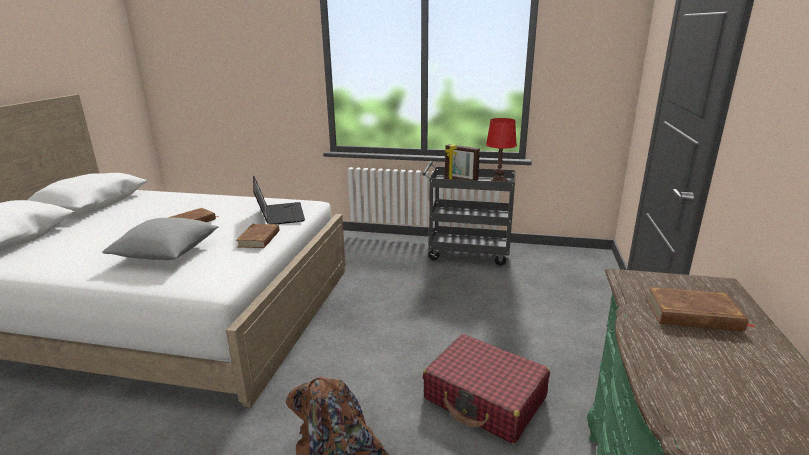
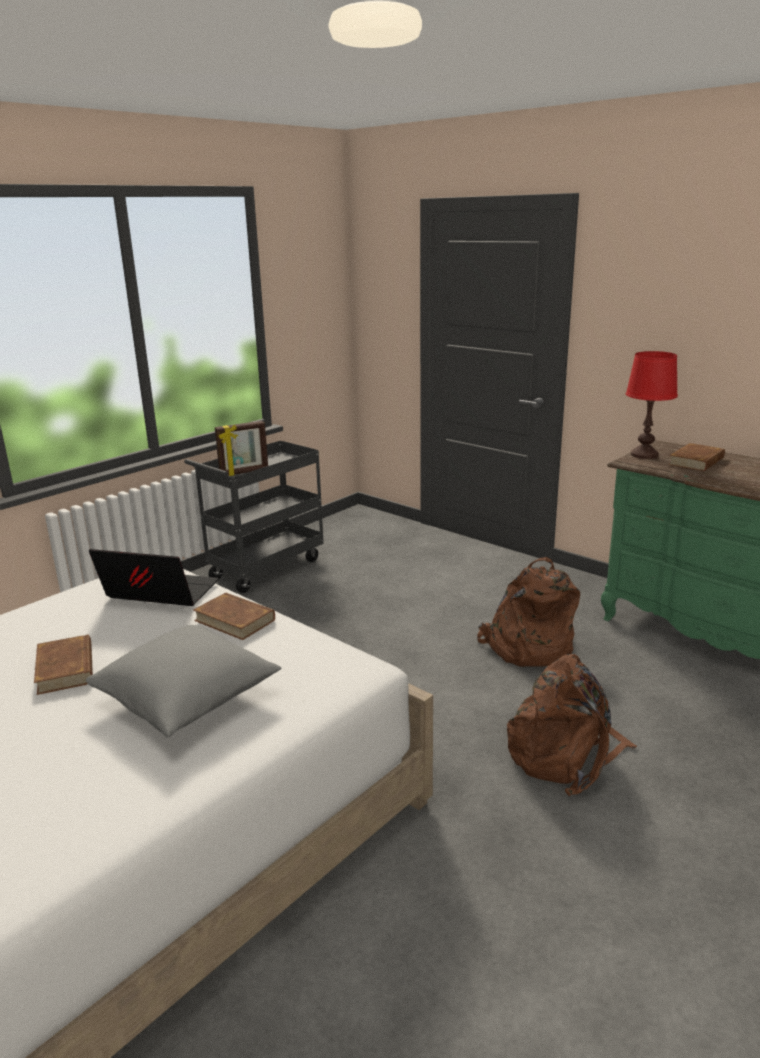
camera: 60 degrees left, 0 degrees up
(485, 399) = (527, 647): red suitcase -> brown backpack
(499, 182) = (279, 459): red table lamp -> red table lamp (644, 455)

